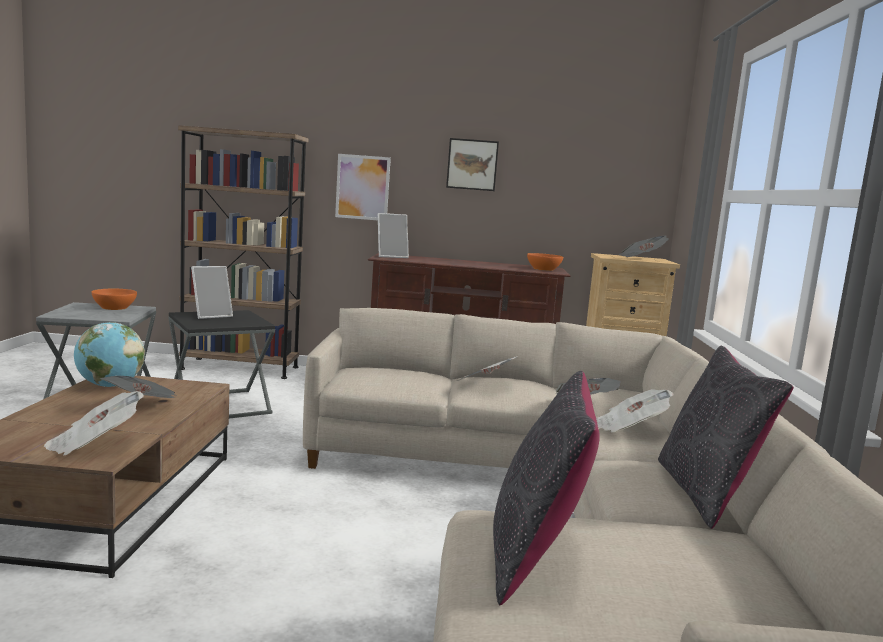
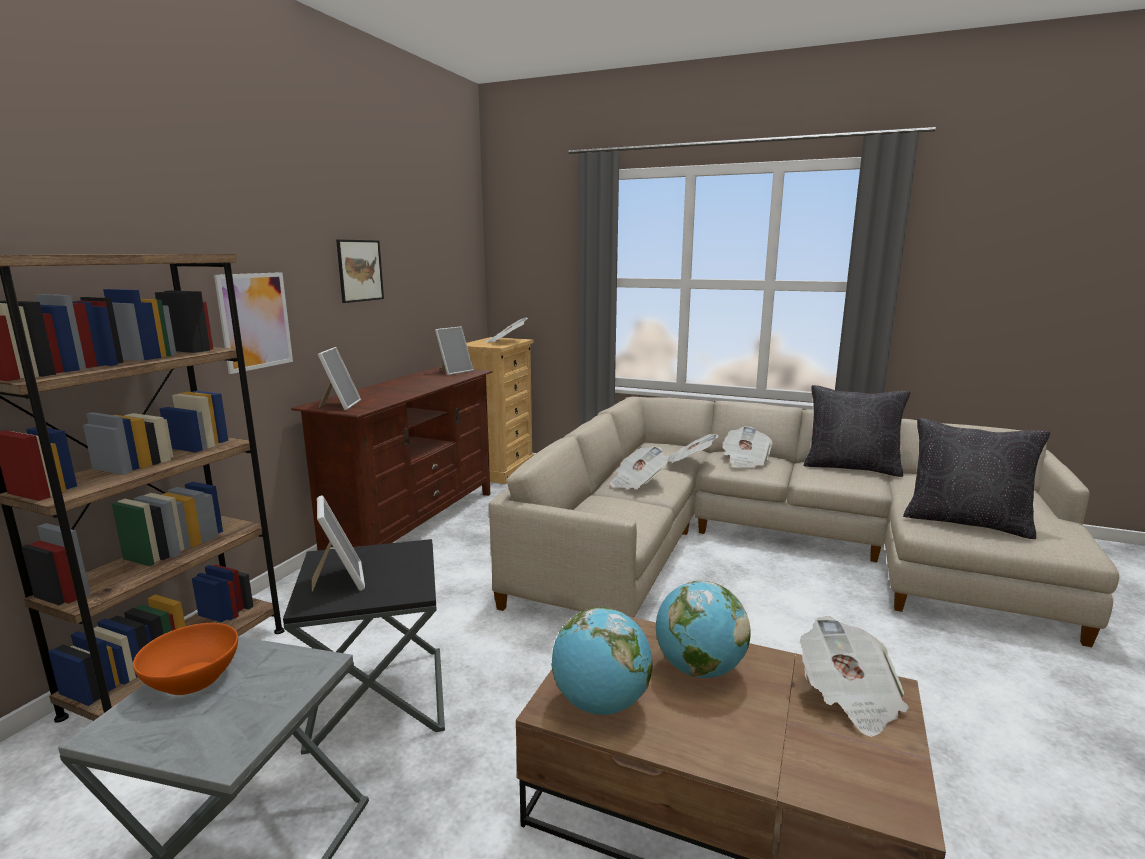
camera: 70 degrees left, 5 degrees up
(143, 407) = (699, 669): newspaper -> globe
(544, 269) = (454, 372): orange bowl -> picture frame

